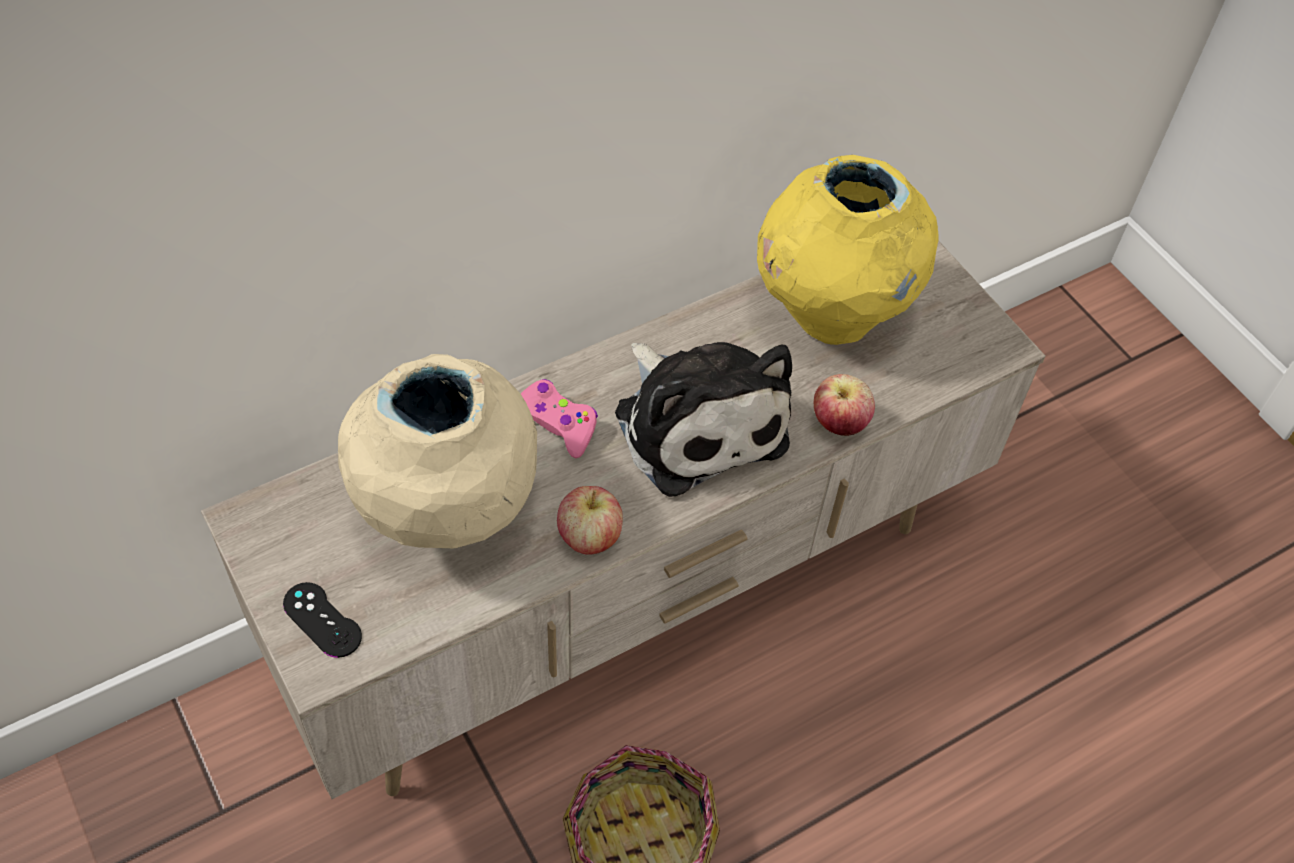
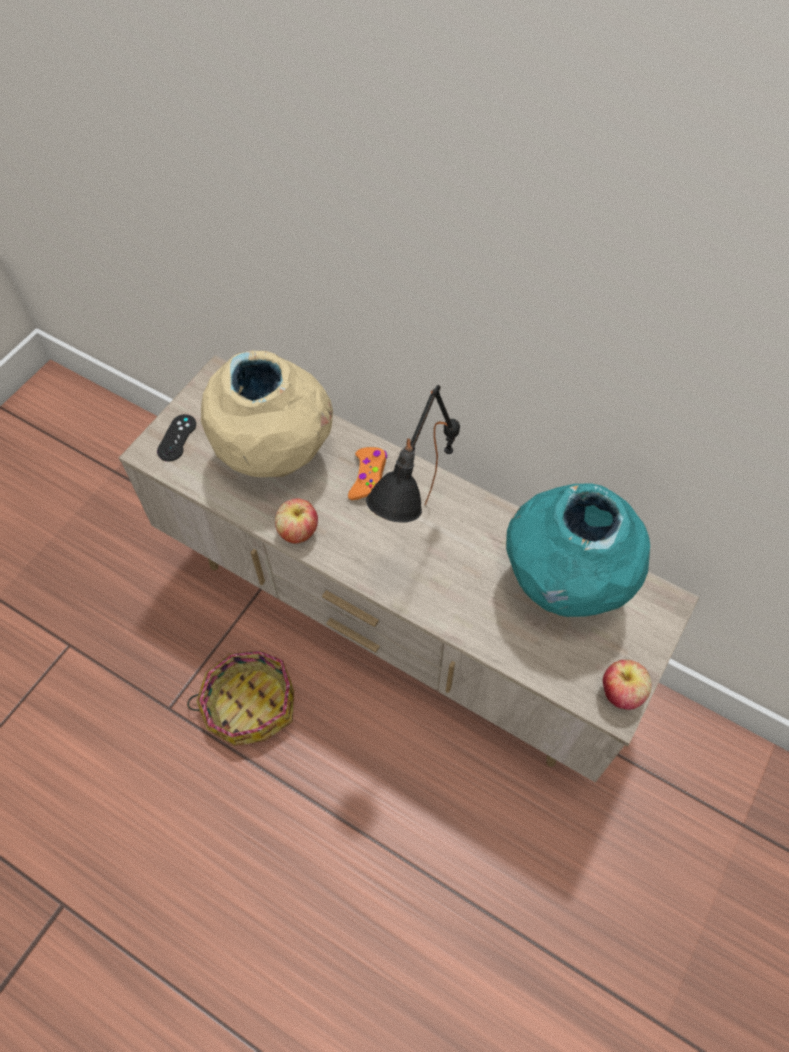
camera: 65 degrees right, 5 degrees up
(556, 423) = (368, 477): pink game controller -> orange game controller
(697, 421) = (418, 548): plush toy -> black table lamp
(830, 313) = (562, 585): yellow vase -> turquoise vase
(839, 423) = (471, 630): apple -> apple (621, 693)

